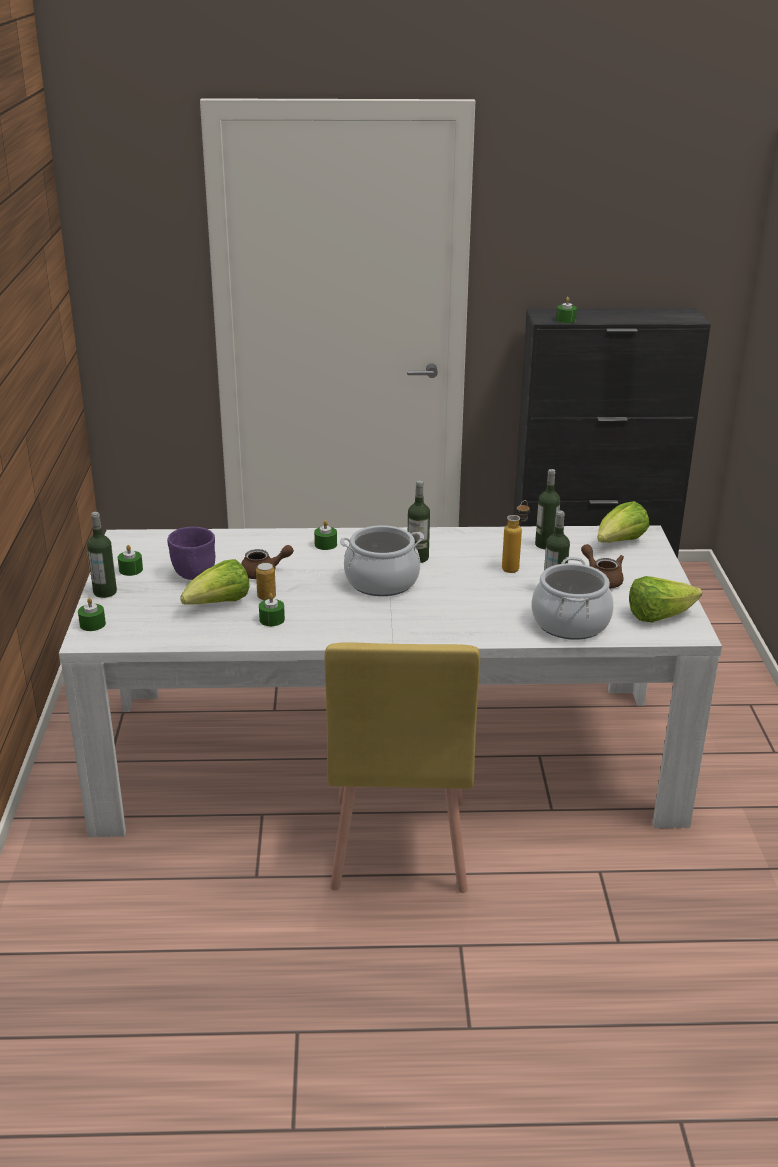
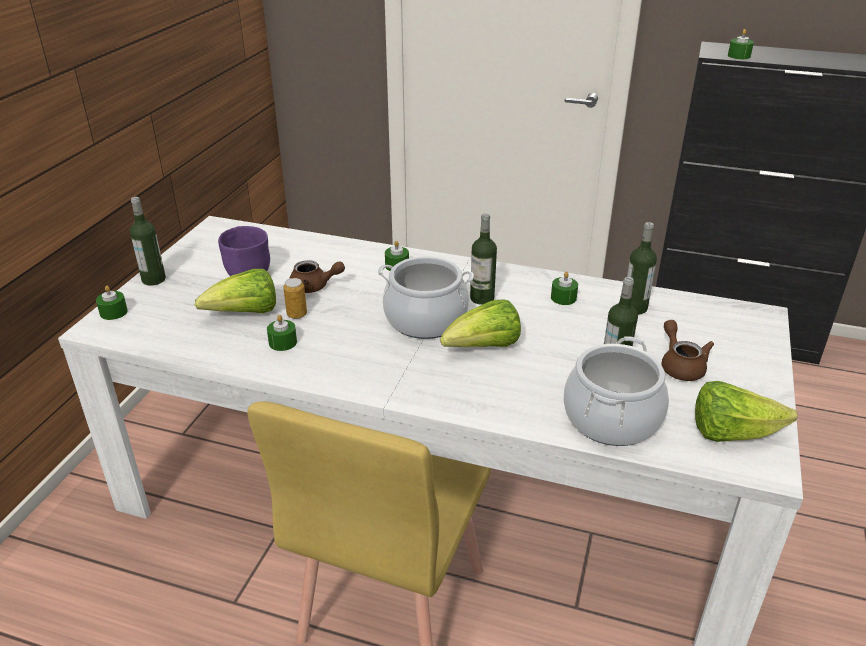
camera: 20 degrees right, 5 degrees up
(131, 570) = (195, 260): green candle -> green candle (563, 298)
(514, 566) = (583, 329): bottle -> none
(619, 543) = (725, 322): lettuce -> lettuce (483, 348)

